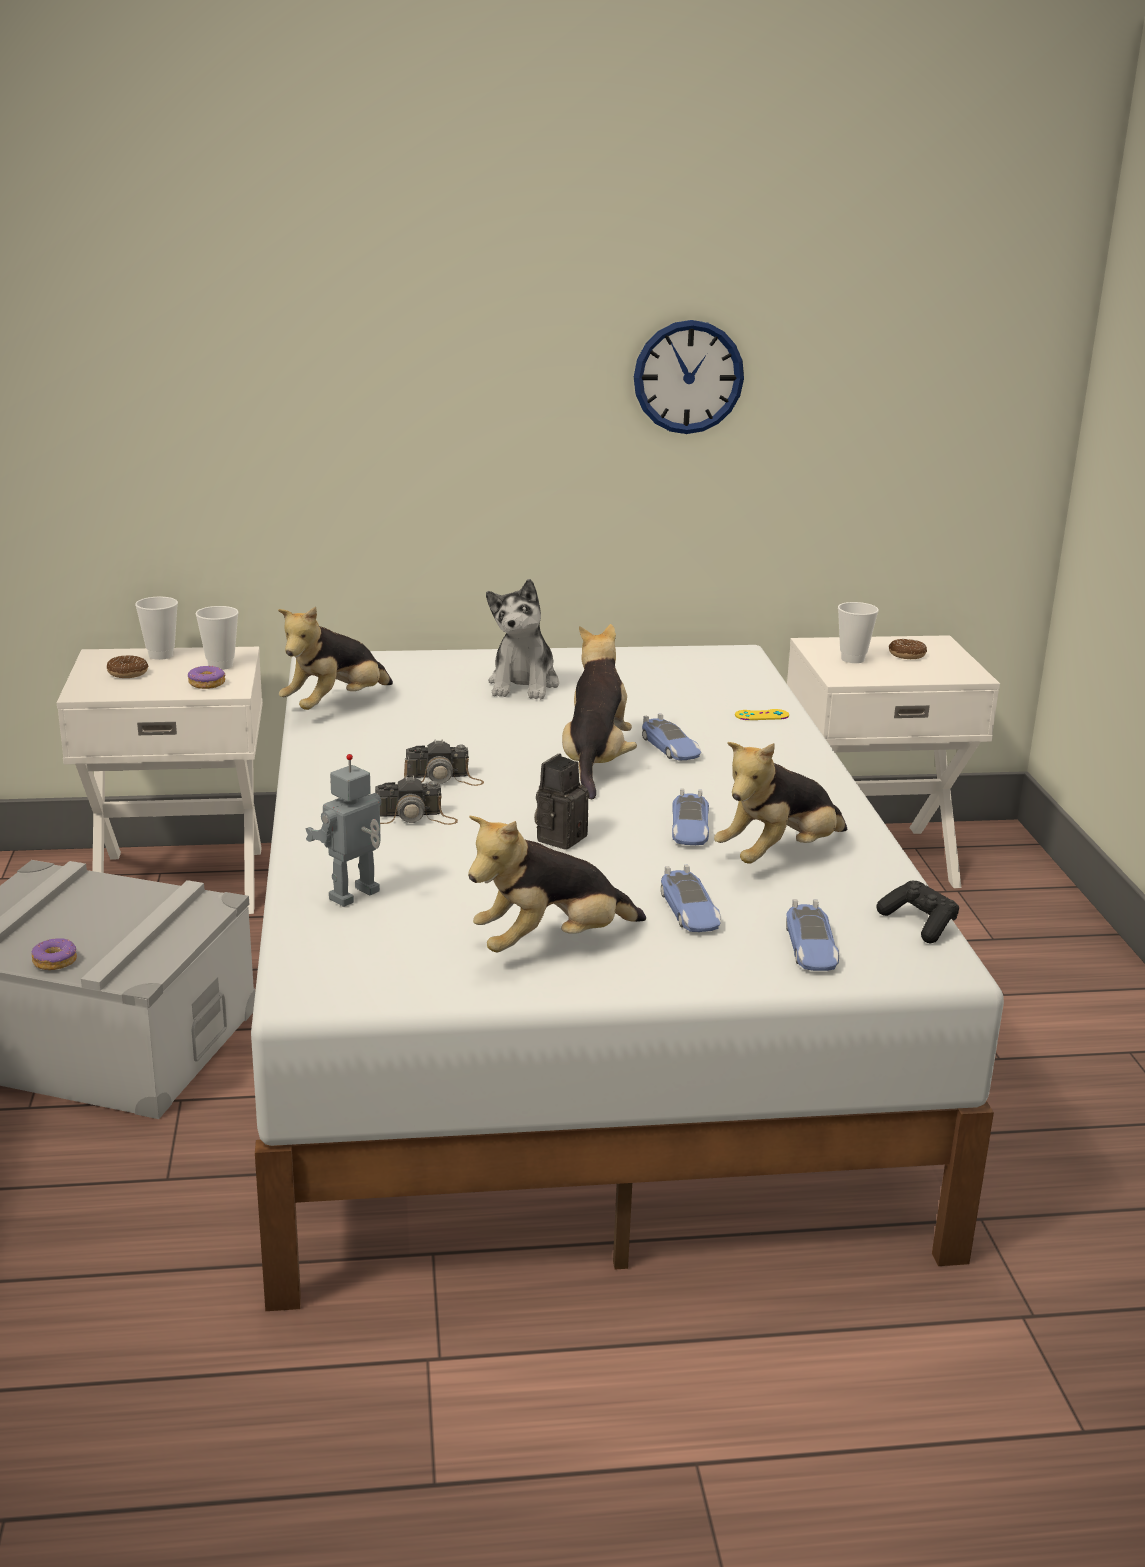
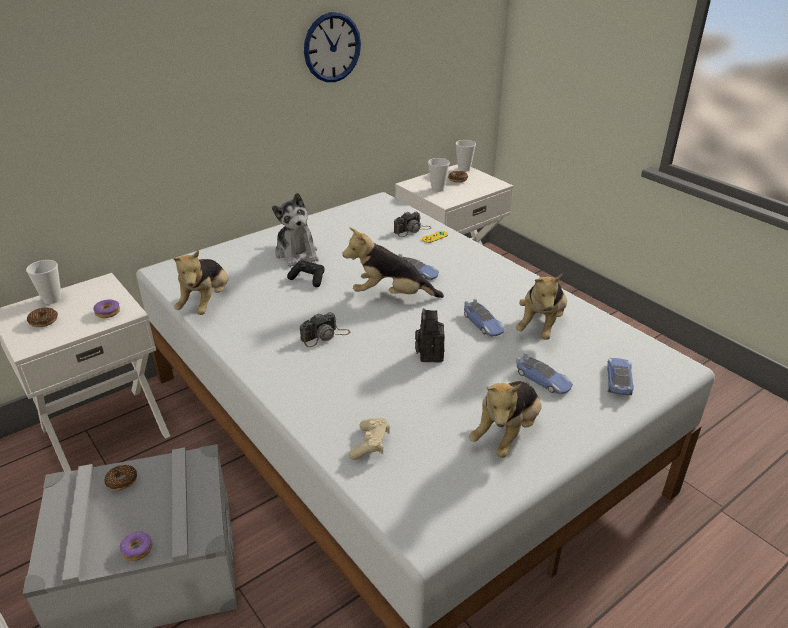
camera: 30 degrees left, 10 degrees up
(103, 893) = (122, 481): none -> donut
(220, 665) = (102, 295): cup -> cup (464, 169)
(356, 896) = (370, 445): toy robot -> beige game controller
(415, 817) = (340, 370): camera -> camera (412, 230)
(595, 763) = (391, 295): plush toy -> plush toy turned 60 degrees counterclockwise
(811, 947) = (618, 380): toy car -> toy car turned 135 degrees counterclockwise
(919, 924) = (642, 344): black game controller -> black game controller (308, 279)

